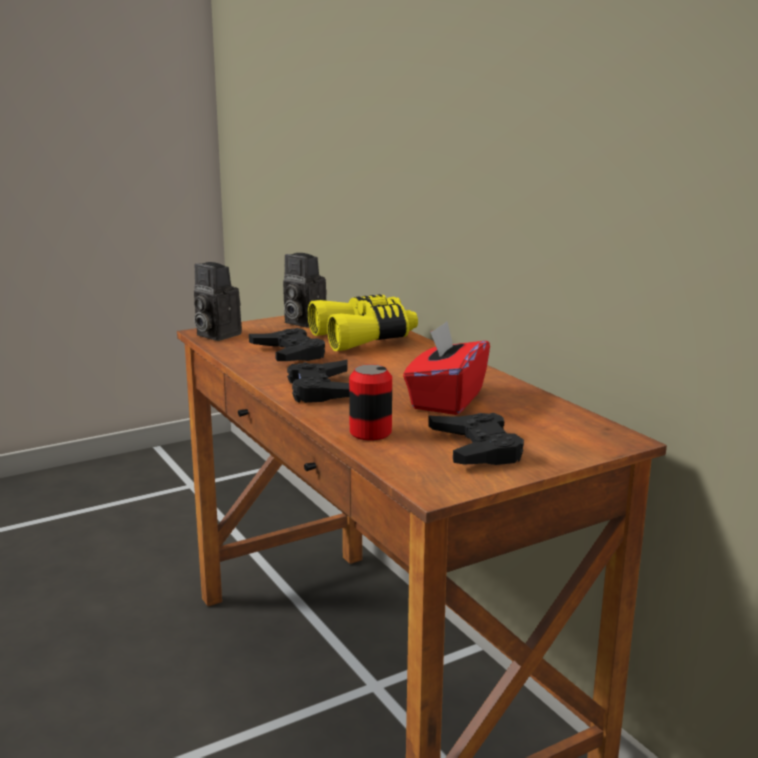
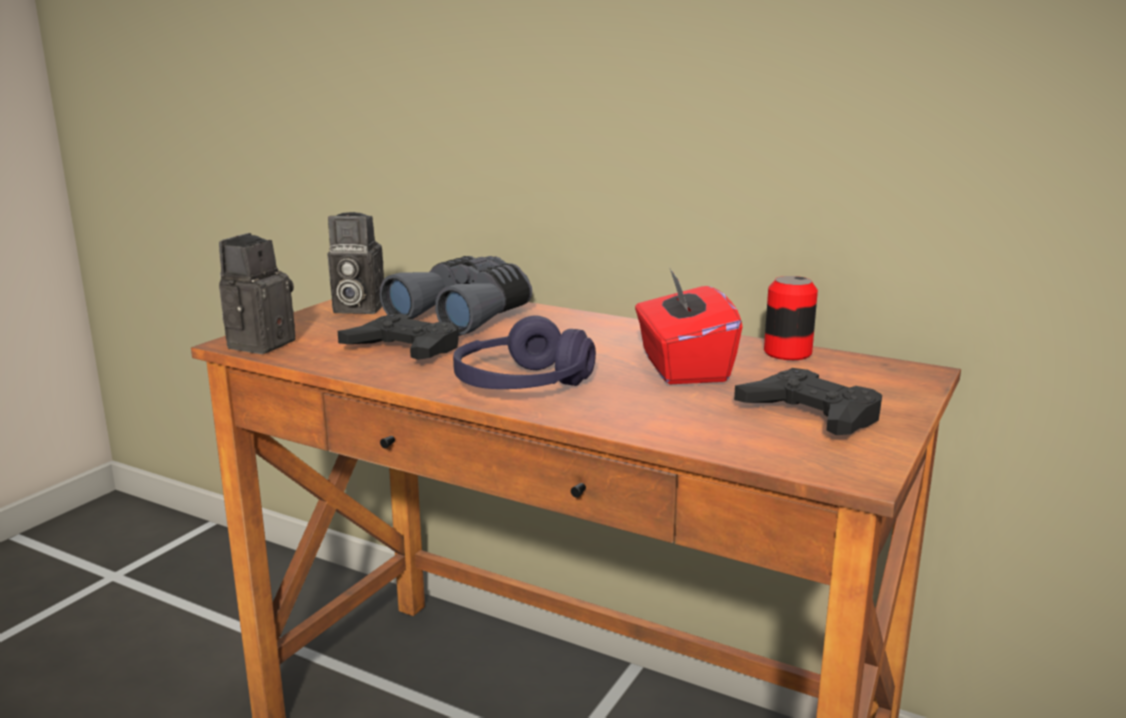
camera: 30 degrees left, 0 degrees up
(215, 334) = (260, 343): camera -> camera turned 105 degrees clockwise
(321, 389) = (522, 385): black game controller -> purple headphones
(365, 337) = (466, 314): yellow binoculars -> grey binoculars
(370, 432) = (670, 424): can -> can (787, 353)

